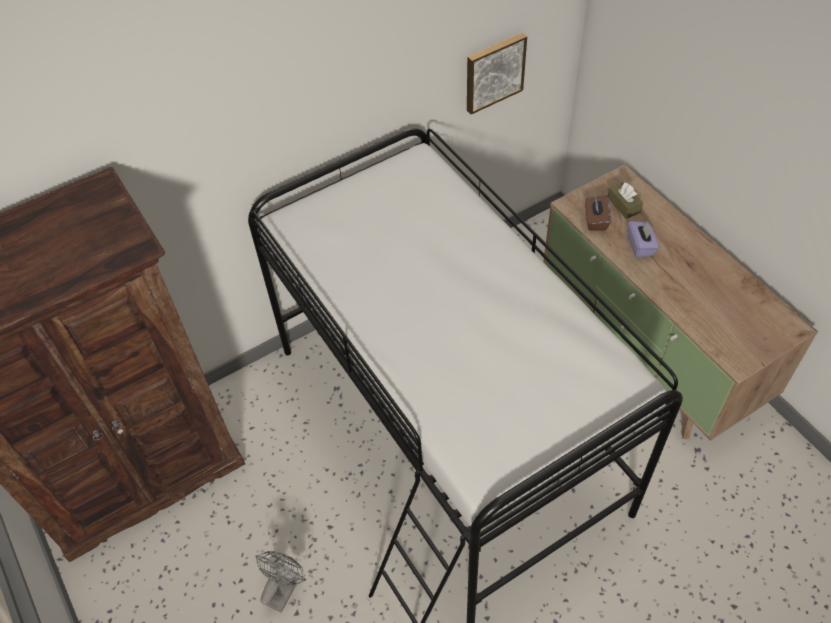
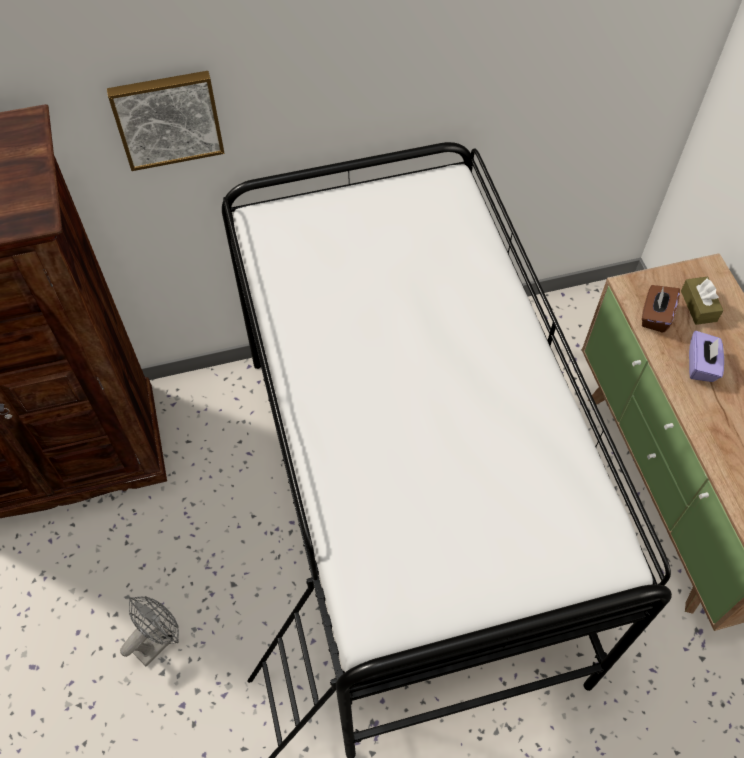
camera: 15 degrees right, 5 degrees up
(494, 72) = (579, 95): picture -> picture (167, 118)

